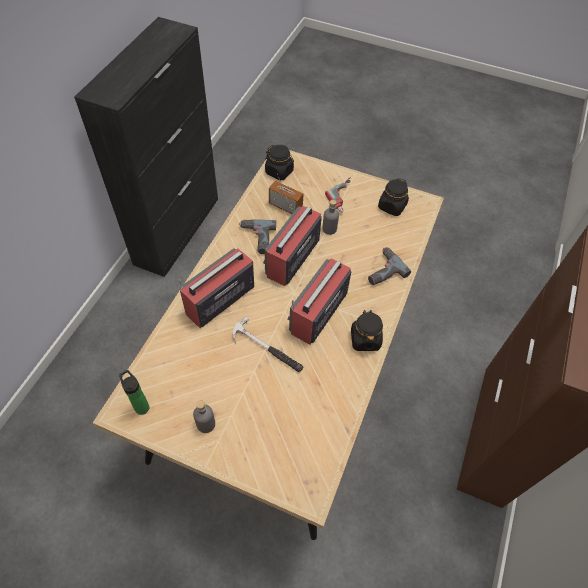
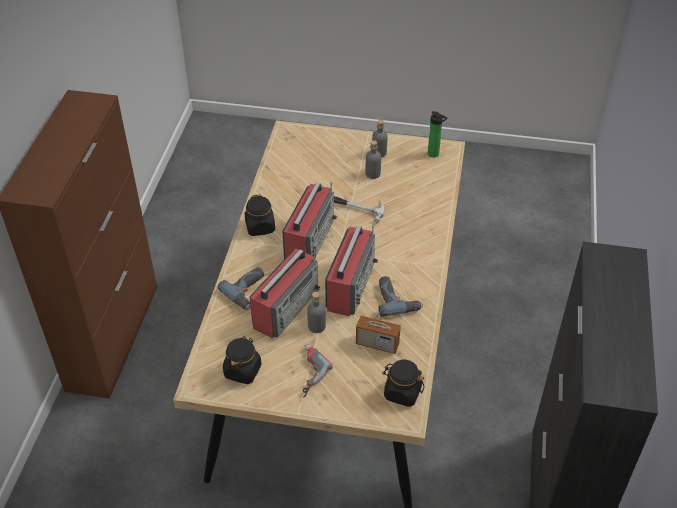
camera: 170 degrees right, 10 degrees down
(219, 300) = (409, 234): radio -> radio (286, 307)
(225, 390) = (373, 174): none -> grey bottle

